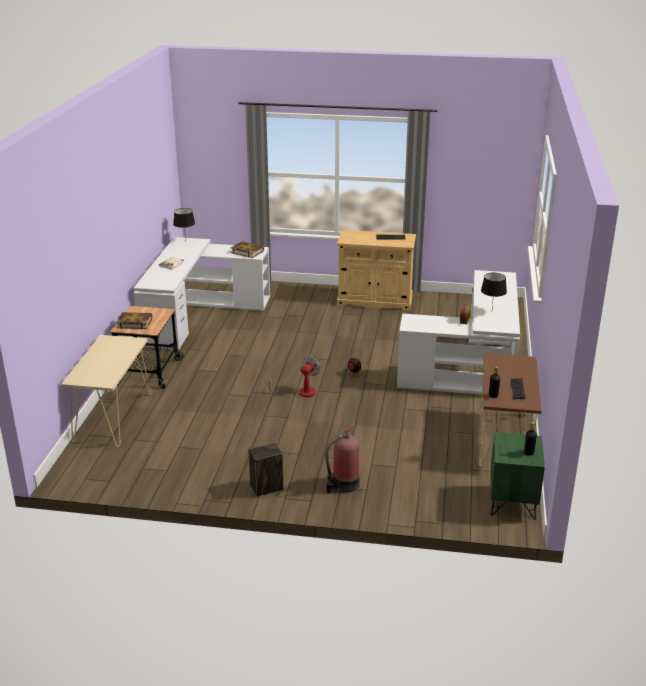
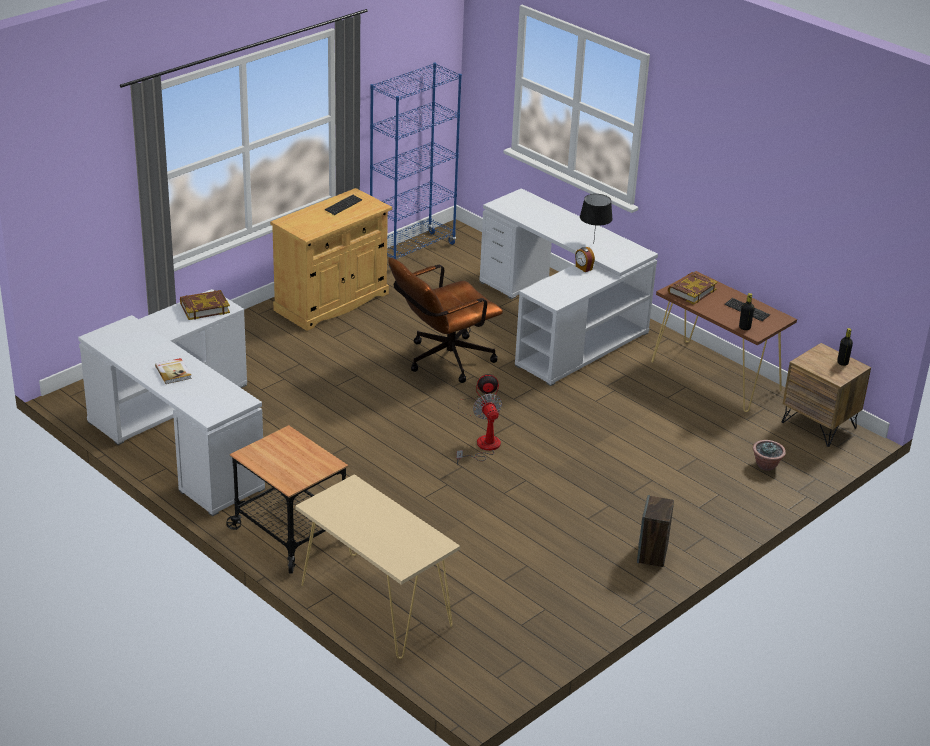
camera: 55 degrees left, 5 degrees up
(134, 323) = (290, 469): book -> book (691, 291)
(185, 242) = (112, 335): black table lamp -> none
(344, 485) = (697, 504): fire extinguisher -> none
(368, 349) = (442, 361): none -> brown office chair
(428, 497) = (766, 465): none -> potted plant
(465, 300) = (412, 251): none -> blue bookcase
(513, 502) = (819, 425): green nightstand -> brown nightstand

